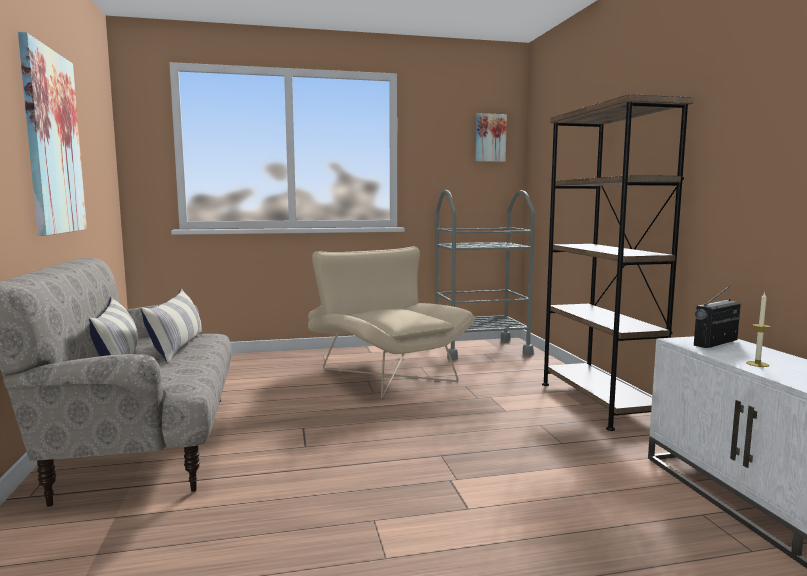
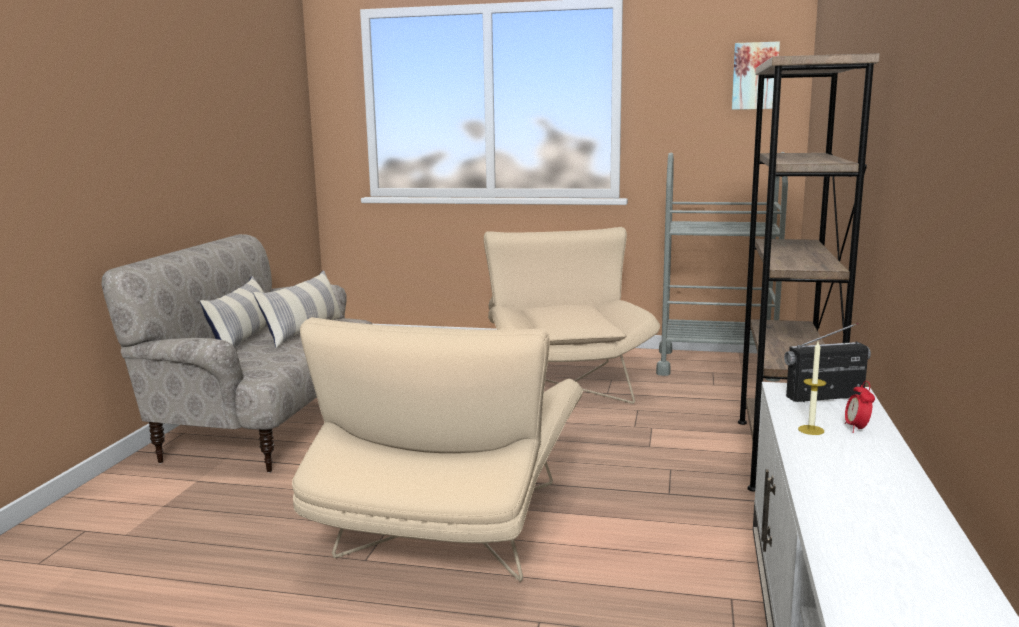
camera: 25 degrees right, 5 degrees up
(52, 142) = (207, 123): picture -> none
(432, 509) = (451, 529): none -> beige armchair
(779, 359) = (857, 429): none -> alarm clock

